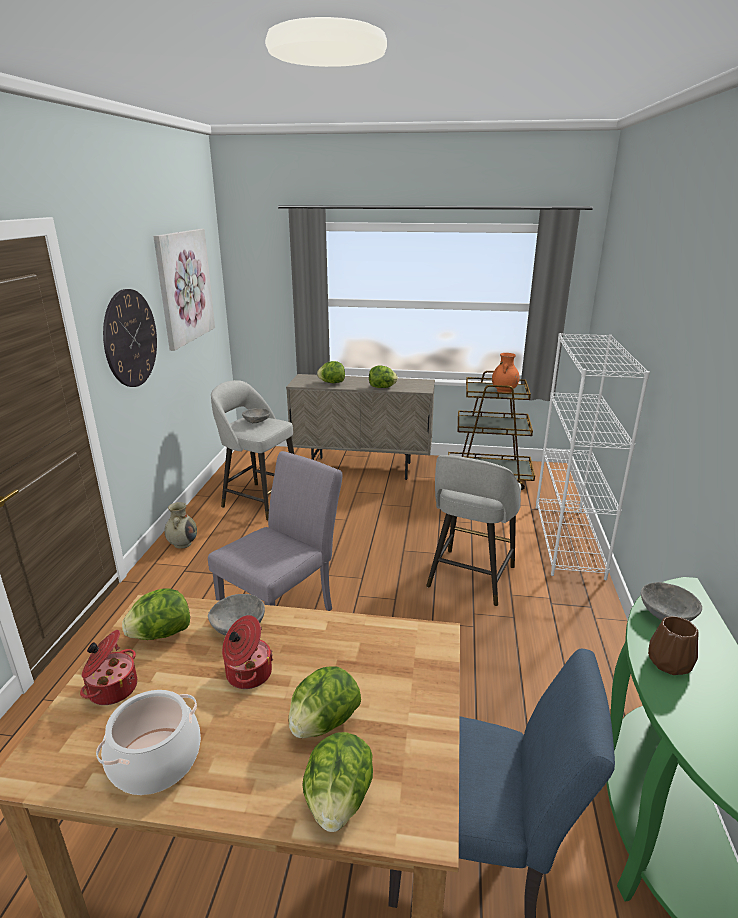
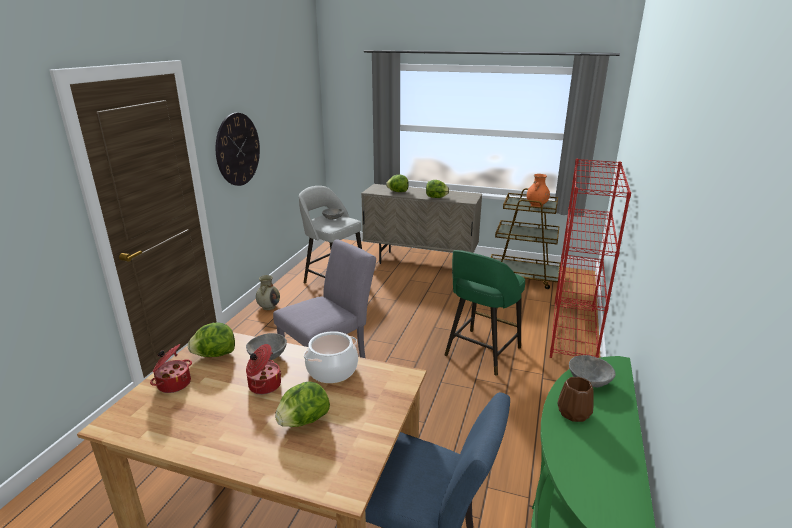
camera: 10 degrees right, 0 degrees up
(156, 760) = (188, 428): cooking pot -> cooking pot (332, 370)
(185, 287) = (286, 112): picture -> none
(338, 801) = (296, 467): lettuce -> none
(470, 578) = (481, 352): grey stool -> green stool
(568, 540) = (574, 332): white bookcase -> red bookcase

